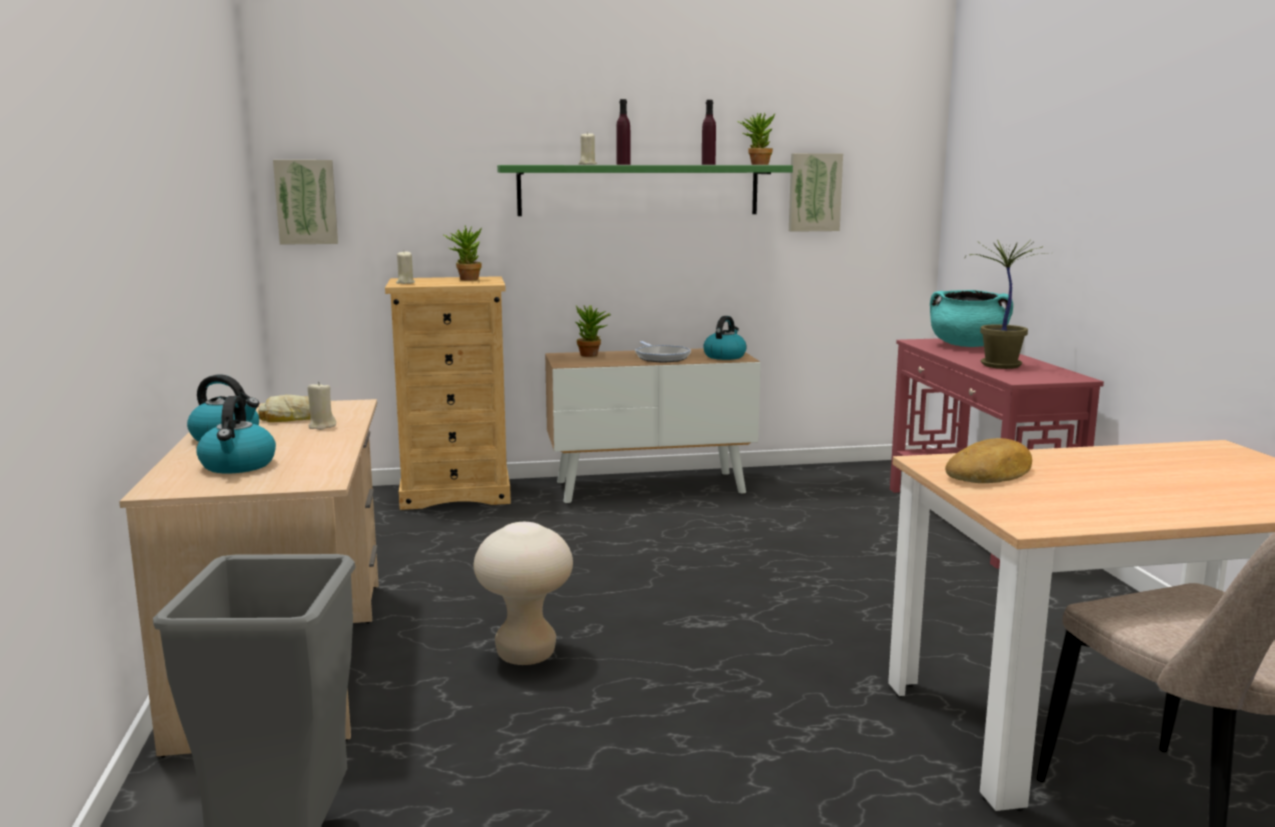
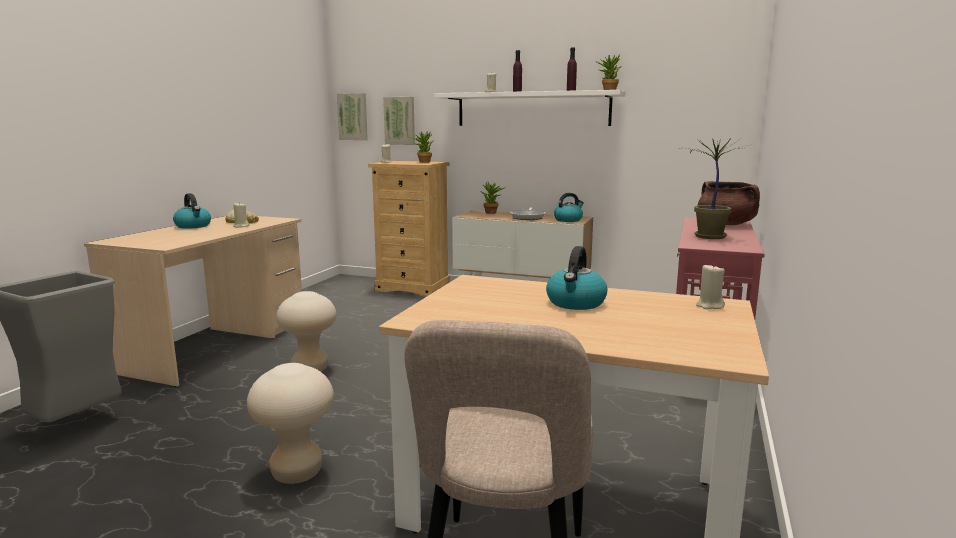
camera: 30 degrees right, 0 degrees up
(238, 465) = (160, 236): kettle -> kettle (576, 303)
(639, 190) = (532, 109): green shelf -> white shelf
(771, 796) = (297, 473): none -> beige stool
(814, 192) = (654, 110): picture -> picture (400, 121)
(967, 346) = (726, 224): turquoise cooking pot -> brown cooking pot
(991, 473) = (488, 291): bread -> none
(1216, 452) = (709, 306): none -> beige candle

